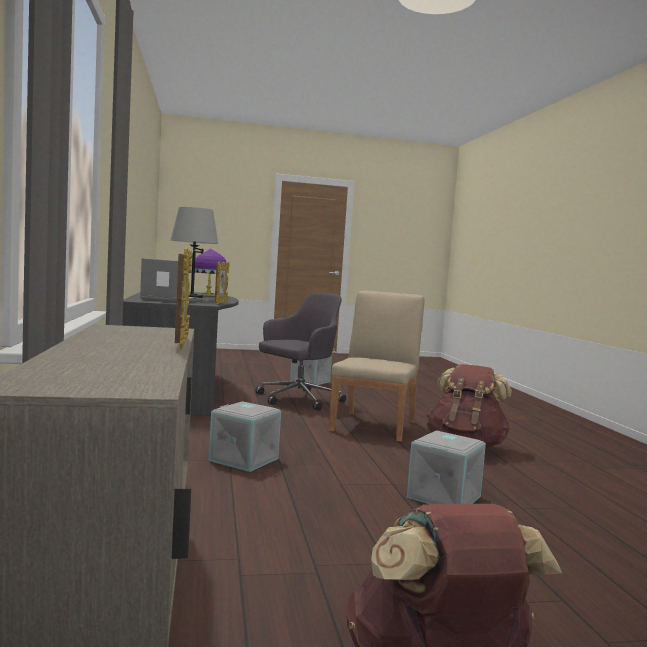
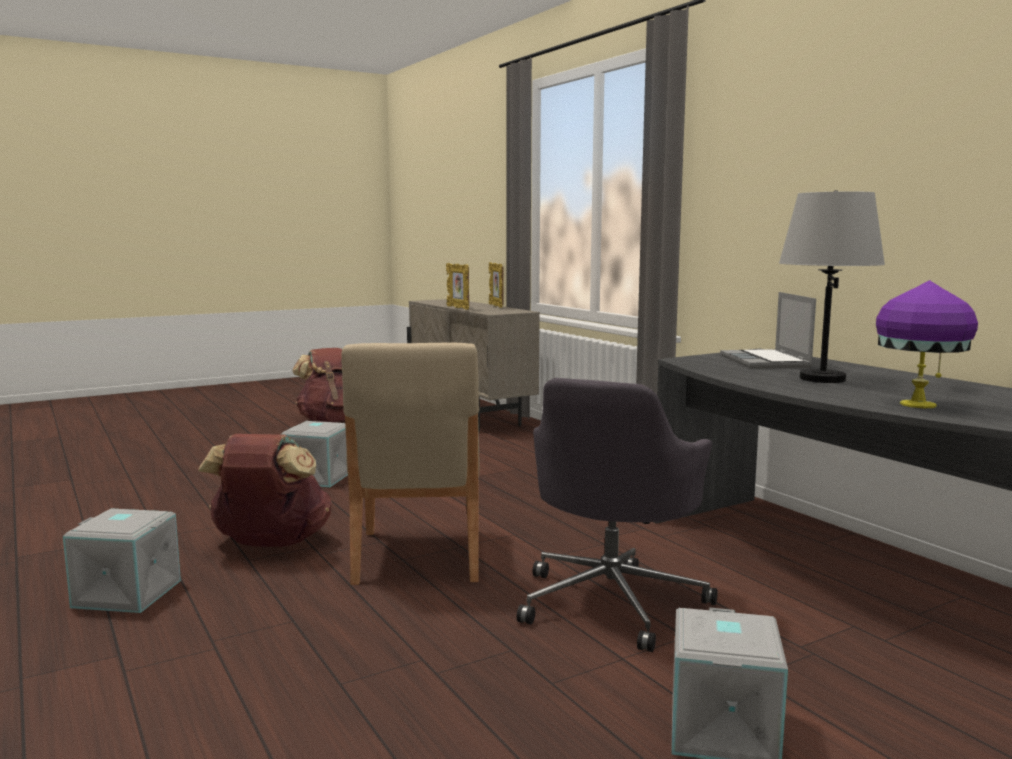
camera: 160 degrees right, 5 degrees up
(170, 300) = (766, 361): laptop -> laptop turned 90 degrees clockwise
(220, 303) = (694, 366): picture frame -> picture frame (496, 306)
(245, 459) = (517, 477): grey storage box -> grey storage box (125, 594)

